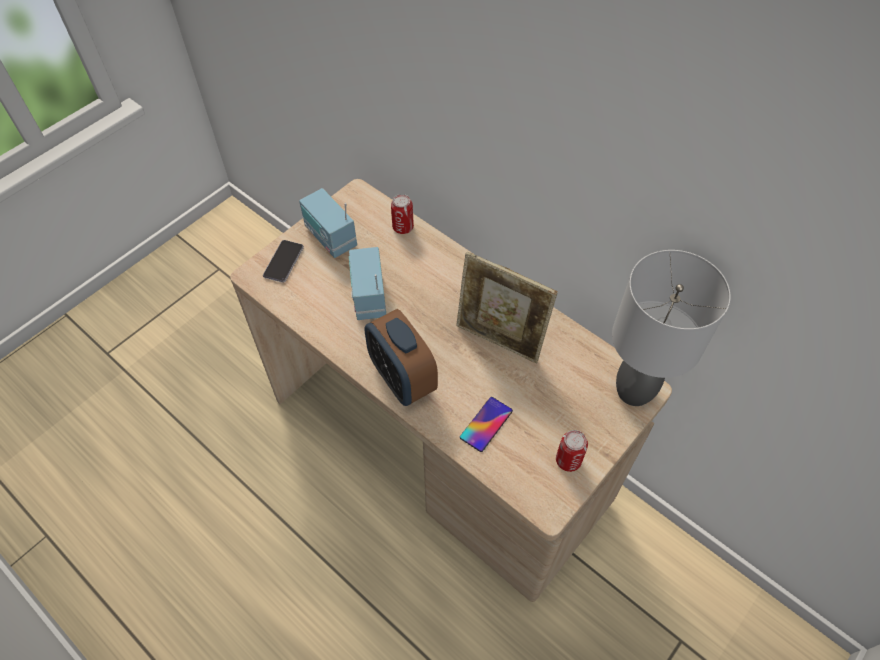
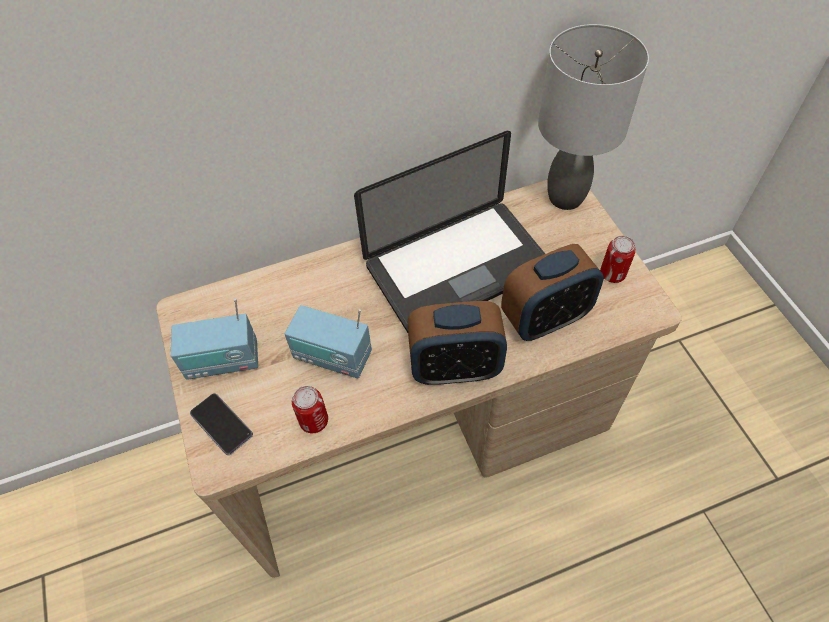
camera: 60 degrees left, 0 degrees up
(403, 227) = (262, 287): can -> can (314, 421)
(486, 424) = (545, 319): phone -> alarm clock
(499, 341) = (458, 268): picture frame -> laptop

